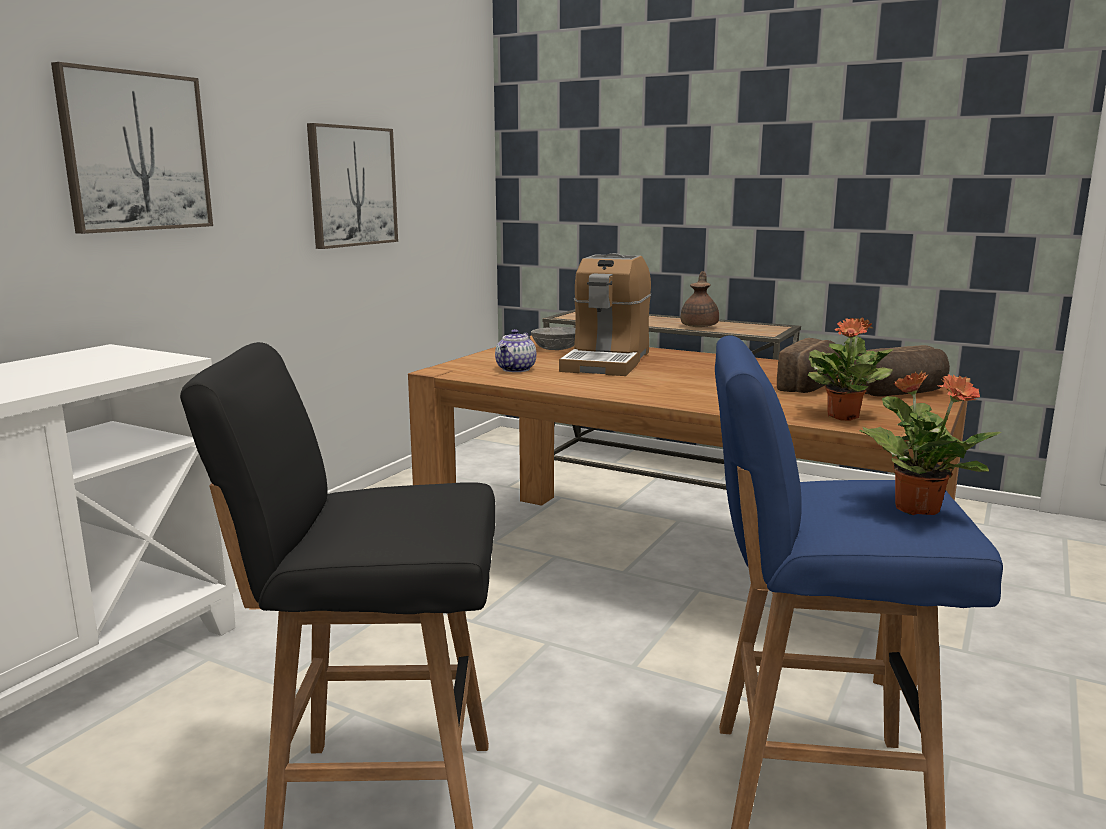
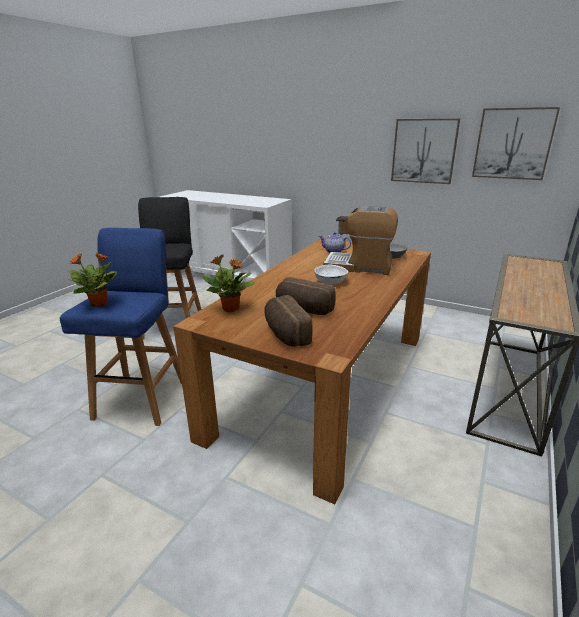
camera: 90 degrees right, 10 degrees up
(136, 152) = (312, 135): picture -> picture (513, 144)
(688, 374) = (330, 282): none -> white bowl
(700, 326) = (523, 294): brown teapot -> none

